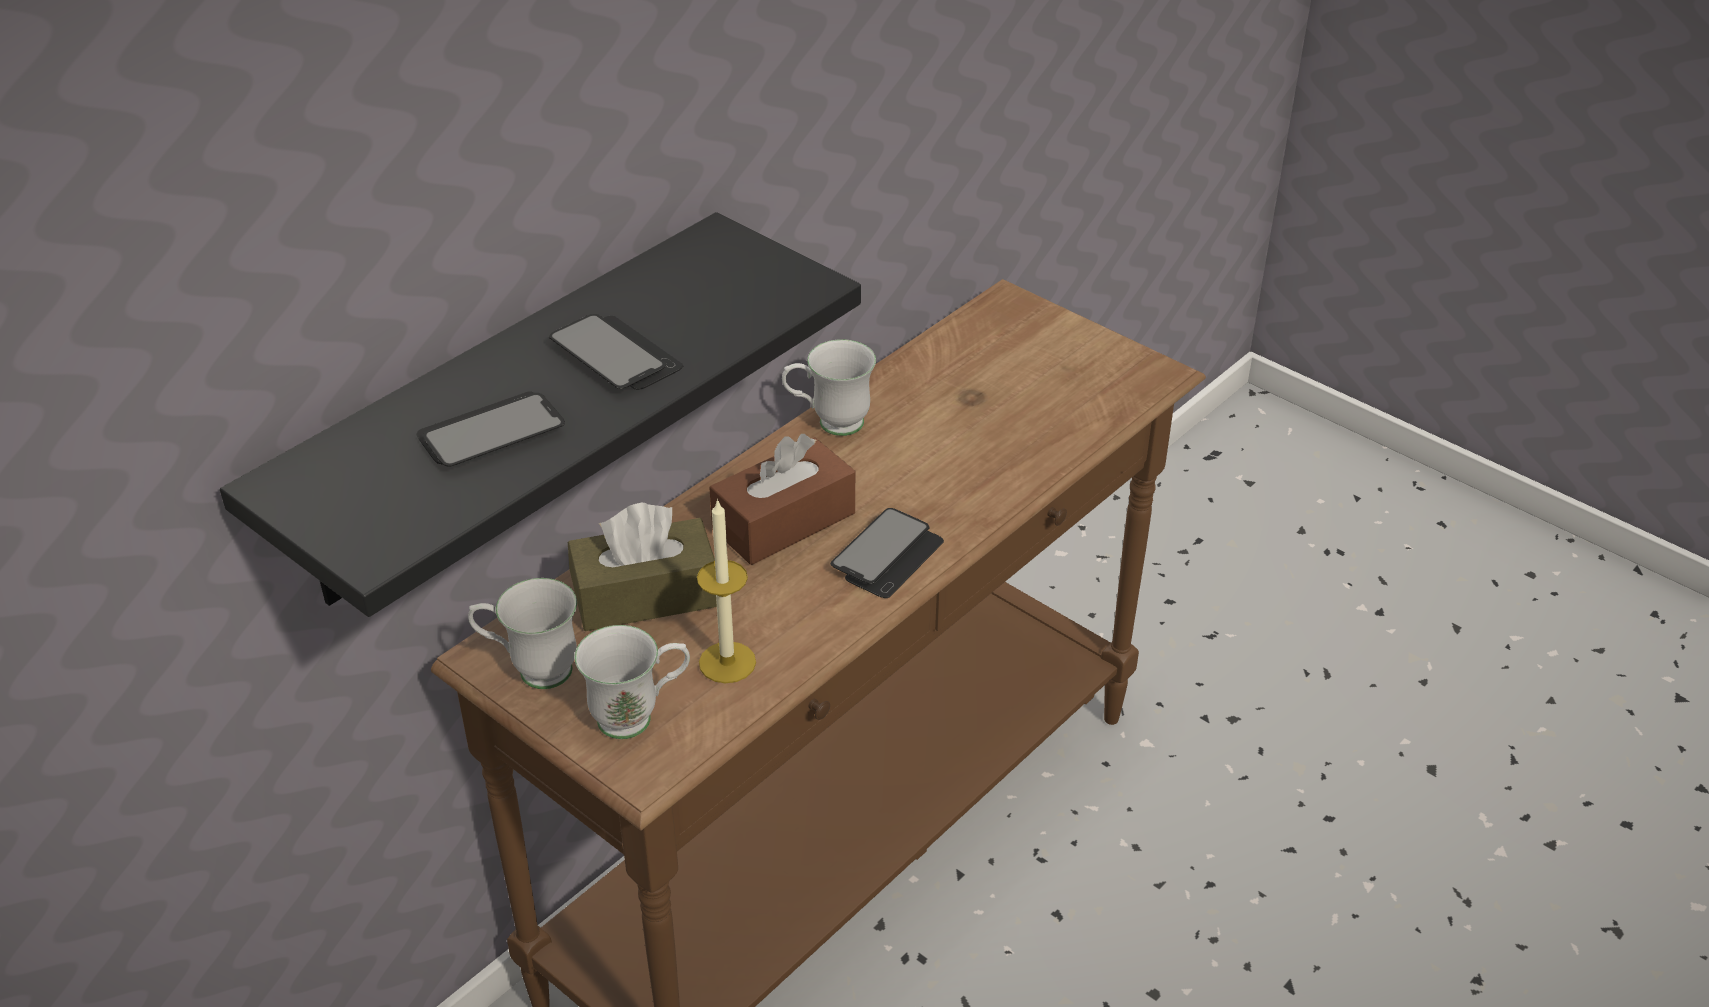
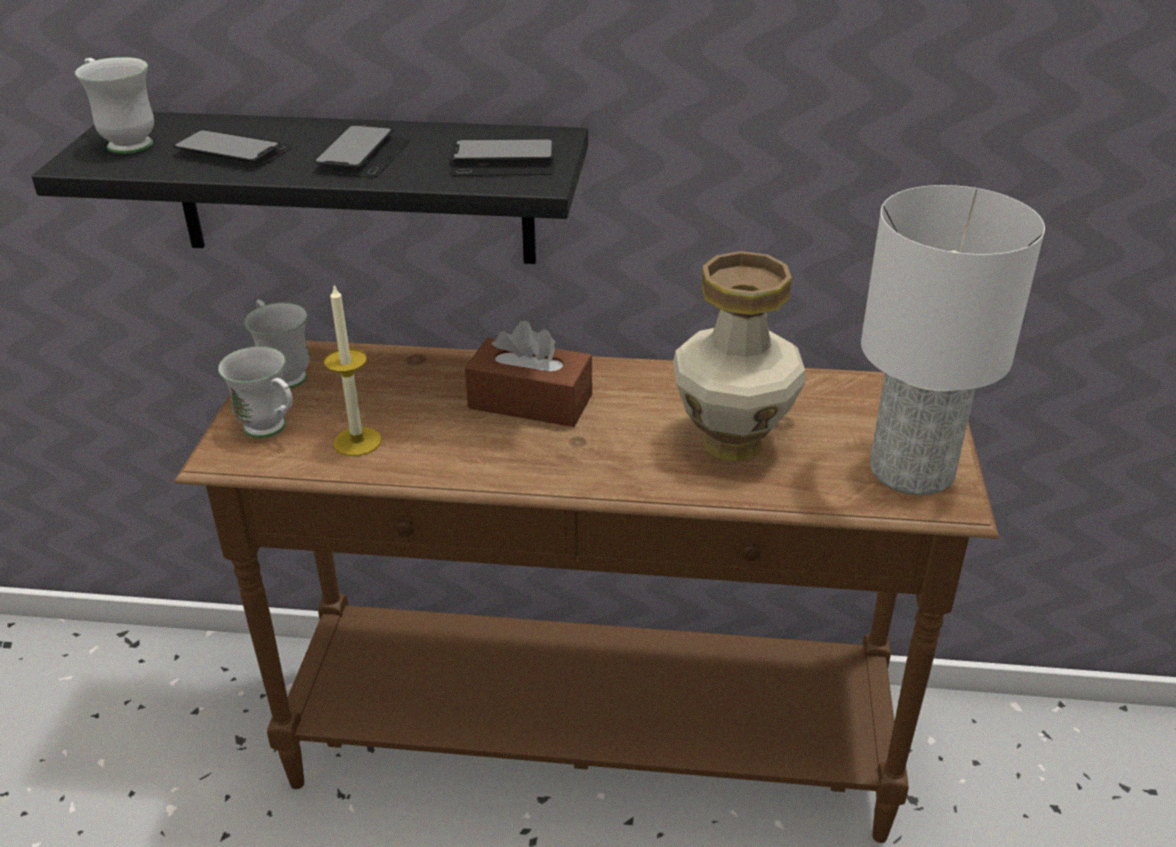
camera: 55 degrees right, 5 degrees down
(645, 595) = (394, 382): brown tissue box -> none
(829, 424) = (661, 374): white mug -> white mug (124, 142)
(887, 556) = (542, 461): phone -> phone (503, 161)
(976, 437) = (732, 444): none -> vase
(1105, 369) = (913, 472): none -> white table lamp

